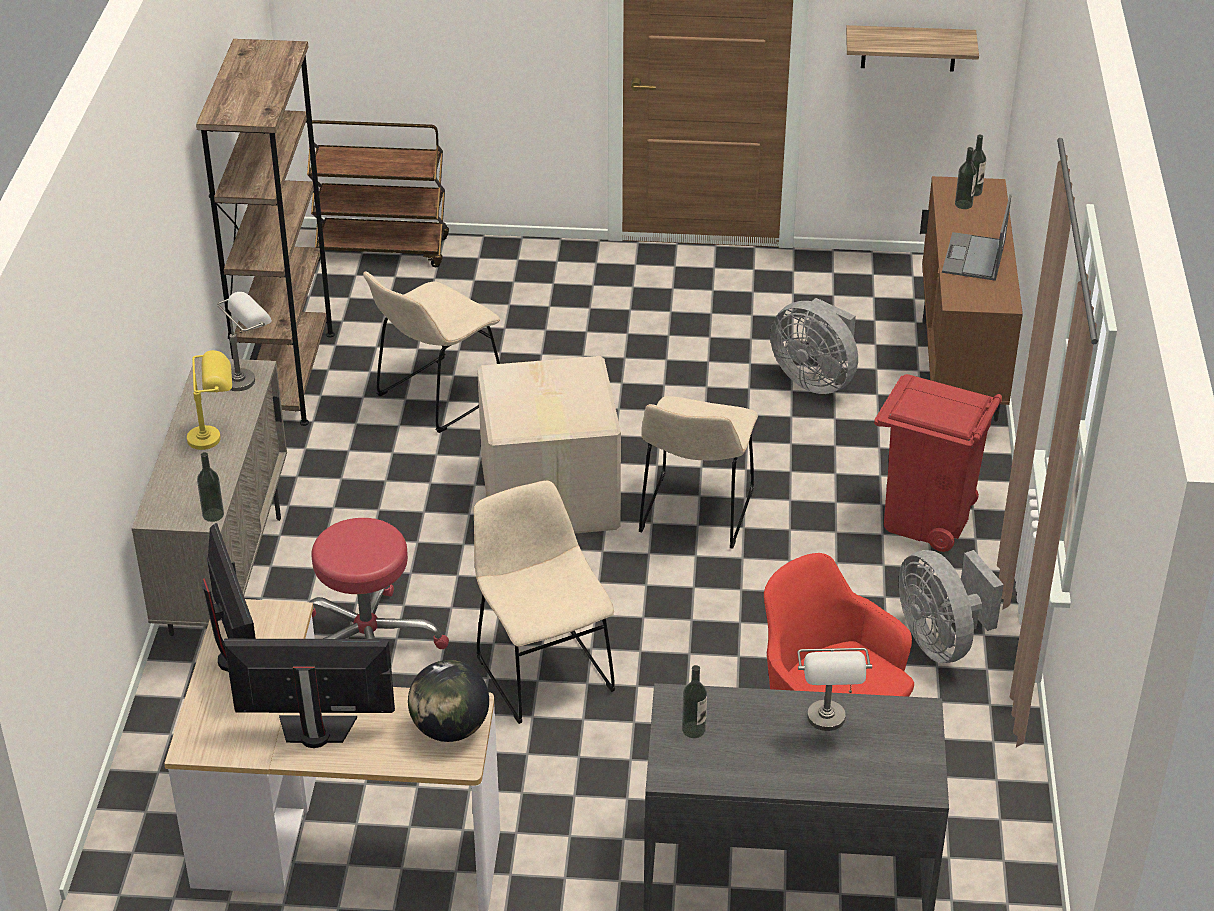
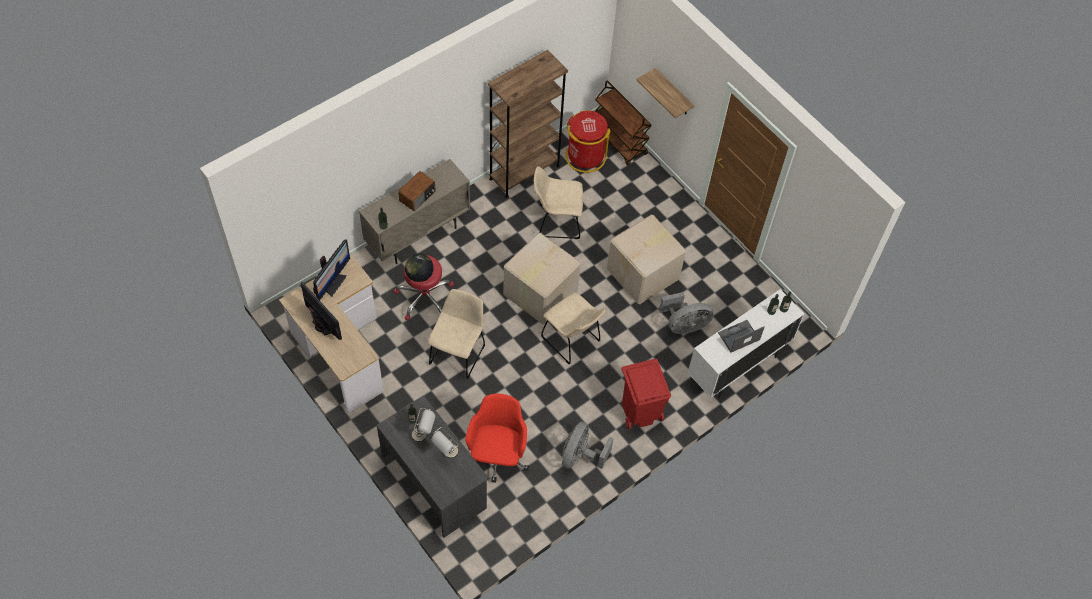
camera: 45 degrees right, 20 degrees up
(215, 437) = (418, 196): yellow table lamp -> radio
(248, 377) = (454, 180): grey table lamp -> grey table lamp (424, 435)
(357, 298) = (585, 156): none -> red trash can
(450, 729) = (354, 357): globe -> globe (419, 275)
(664, 365) = (644, 274): none -> cardboard box
(695, 515) = (572, 341): beige chair -> beige chair turned 105 degrees counterclockwise
(815, 379) = (684, 325): grey fan -> grey fan turned 105 degrees counterclockwise
(909, 48) = (813, 232): shelf -> shelf (673, 93)
(959, 371) = (737, 366): brown cabinet -> white cabinet

